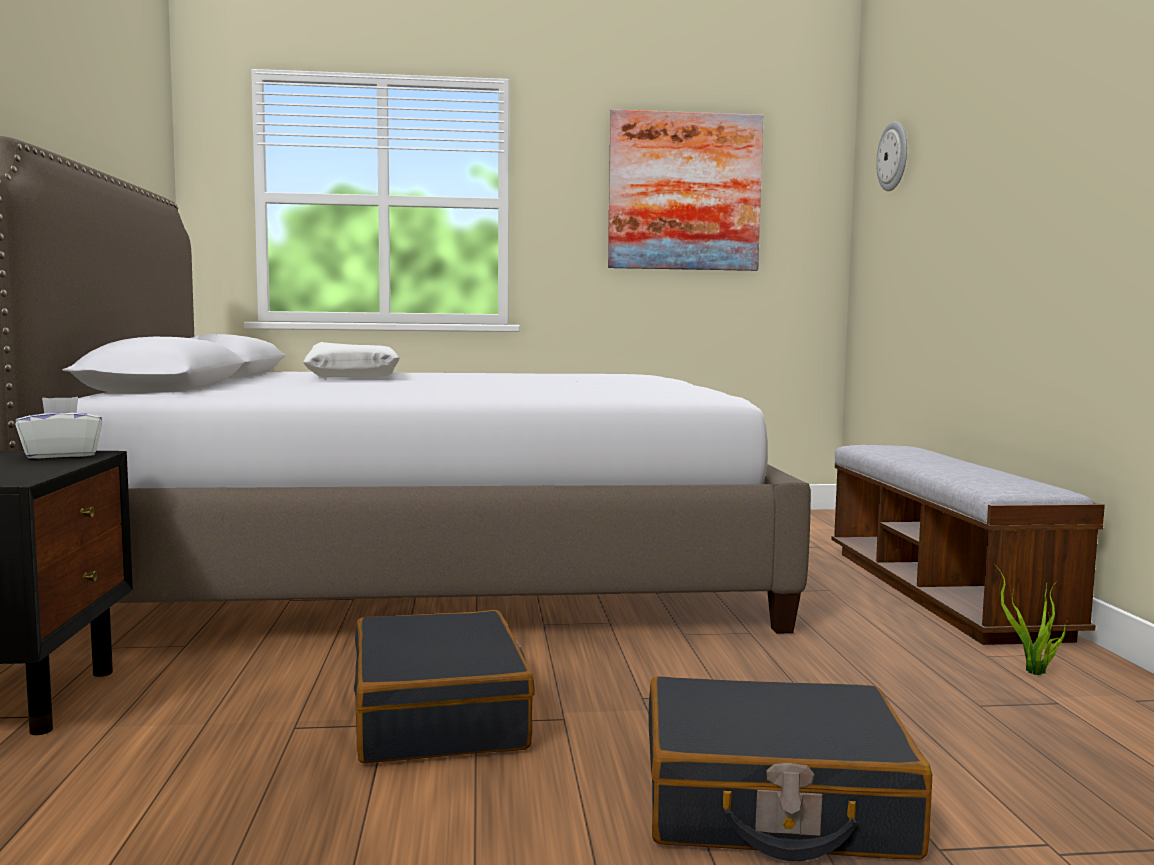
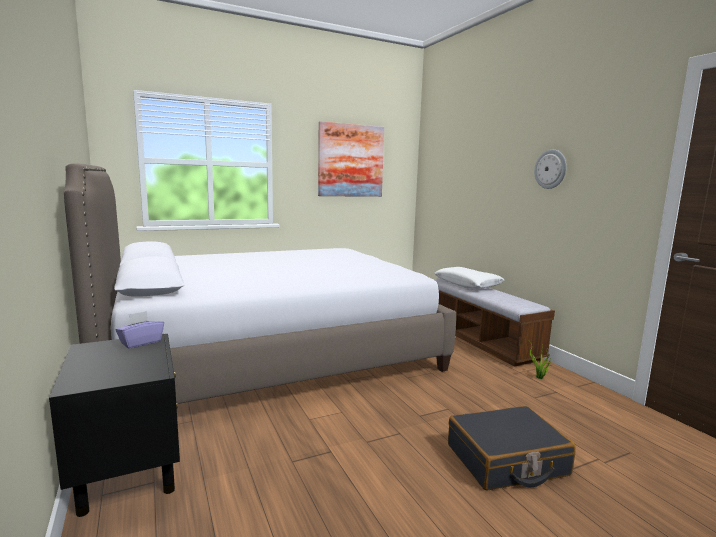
camera: 20 degrees left, 5 degrees up
(62, 455) = (141, 342): white tissue box -> purple tissue box
(354, 376) = (220, 261): white pillow -> white pillow (467, 284)
(440, 715) = (349, 441): black suitcase -> none
(893, 156) = (443, 152): wall clock -> wall clock (550, 169)

